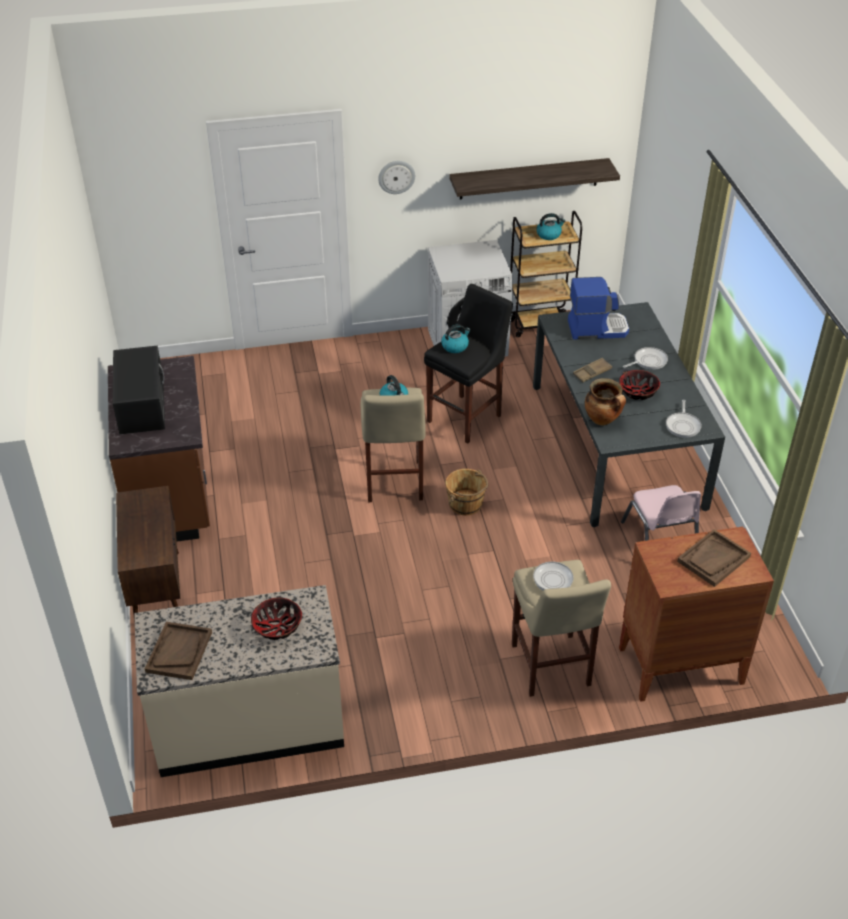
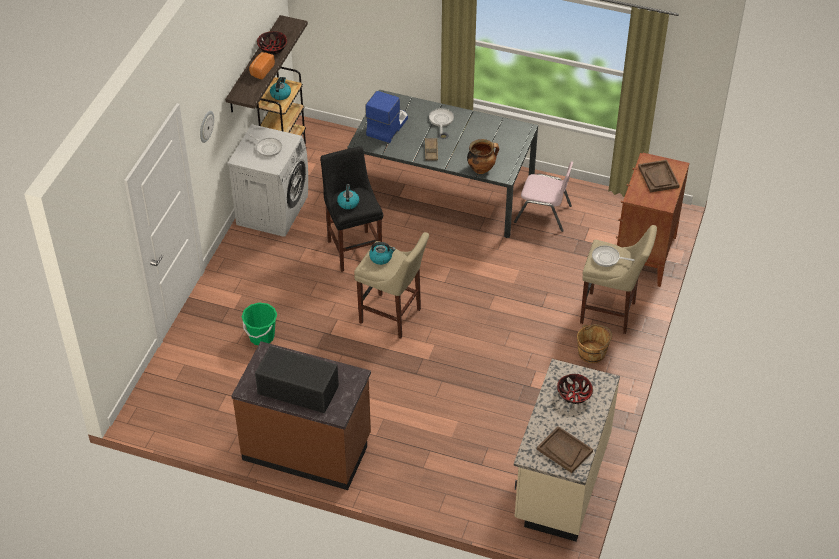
camera: 60 degrees left, 5 degrees up
(158, 592) = (406, 489): brown cabinet -> none
(296, 405) = (261, 336): none -> green bucket
(466, 504) = (441, 289): brown bucket -> brown bucket (592, 353)
(512, 177) = (261, 70): none -> bread
(638, 392) = (468, 140): bowl -> bowl (273, 48)
(683, 425) = (514, 137): frying pan -> frying pan (267, 148)

